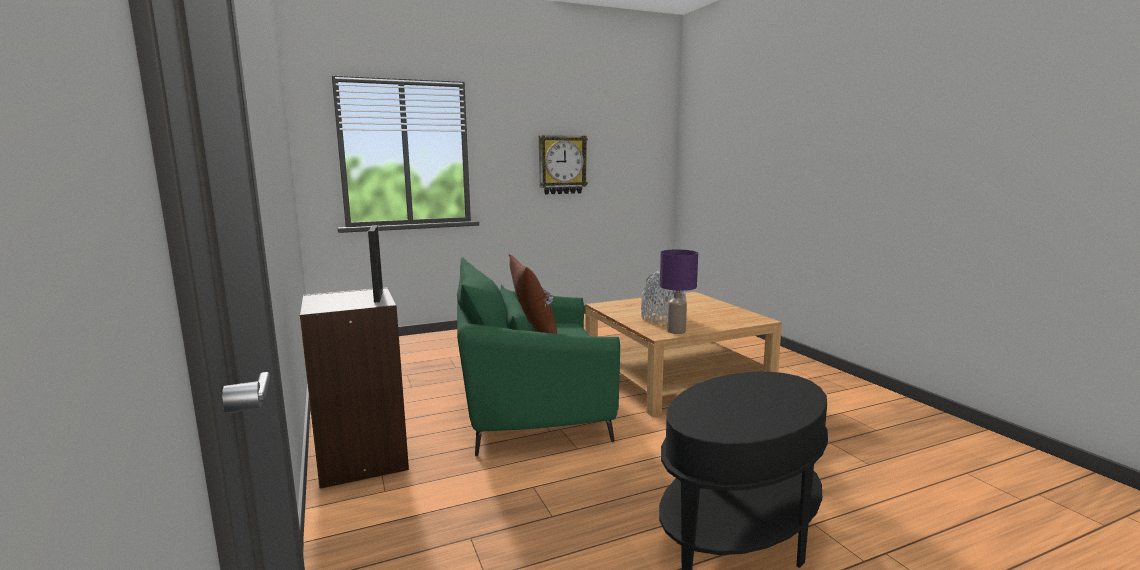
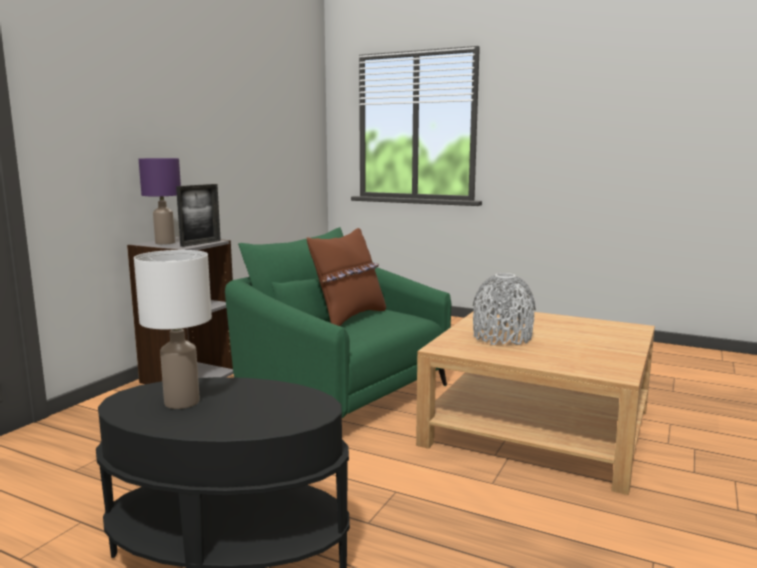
camera: 50 degrees right, 0 degrees up
(562, 165) = (593, 138): wall clock -> none
(676, 331) = (469, 351): purple table lamp -> purple table lamp (165, 243)
(732, 411) = (182, 403): none -> white table lamp

